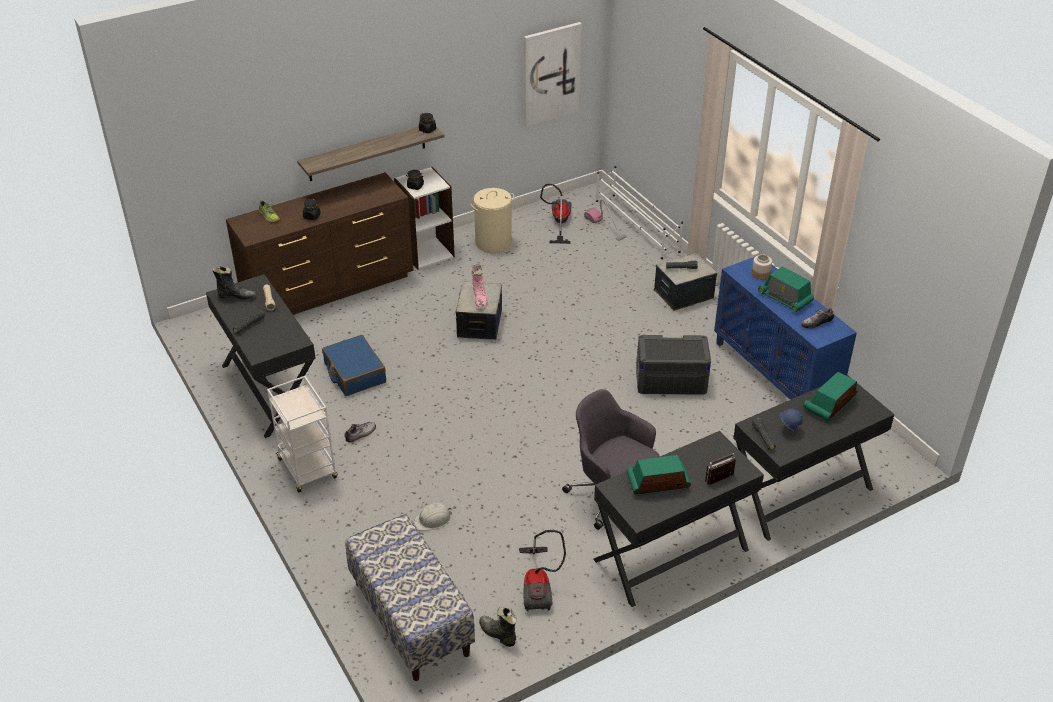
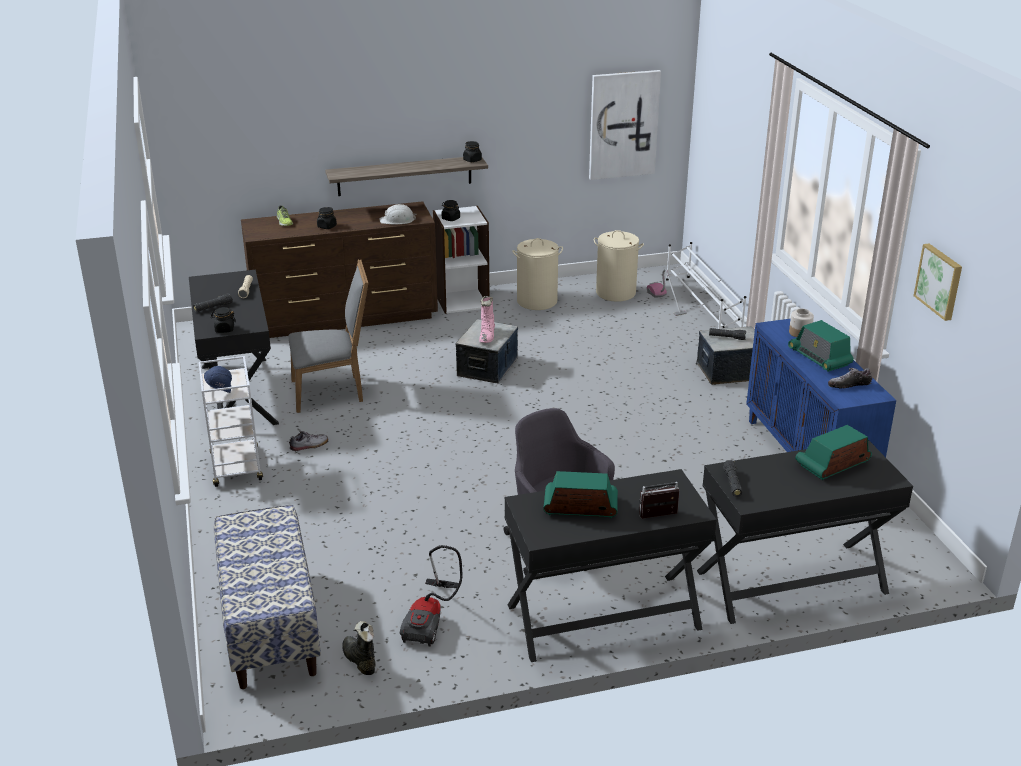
camera: 15 degrees right, 10 degrees down
(236, 296) = (216, 283): black boot -> none
(272, 349) = (224, 329): none -> black jar
(354, 373) = (332, 391): blue suitcase -> grey chair
(433, 520) = (344, 535): white hard hat -> white hard hat (397, 220)
(558, 222) = (616, 293): vacuum cleaner -> beige laundry basket
(671, 380) = (679, 447): grey storage box -> none
(788, 429) = (768, 480): blue hard hat -> blue hard hat (220, 391)
(889, 240) = (940, 281): none -> picture

